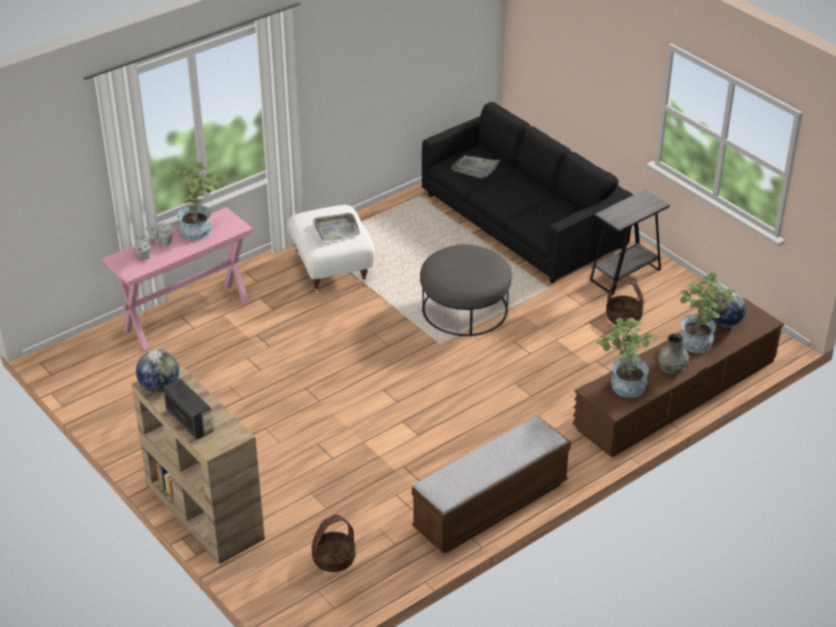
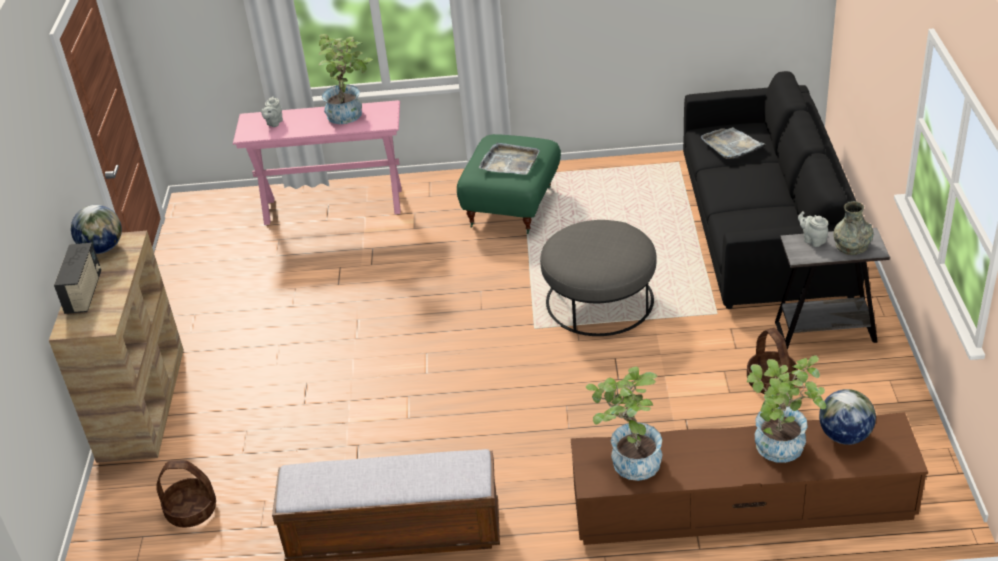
camera: 40 degrees right, 0 degrees up
(162, 242) = (304, 115): grey teapot -> grey teapot (813, 240)
(332, 268) = (513, 207): white ottoman -> green ottoman
(672, 366) = (717, 462): grey vase -> grey vase (851, 245)

